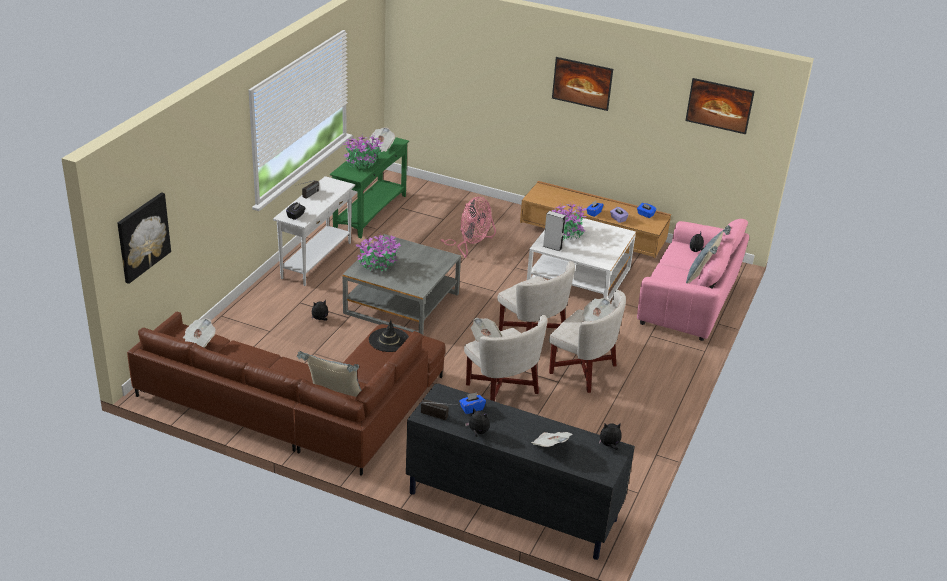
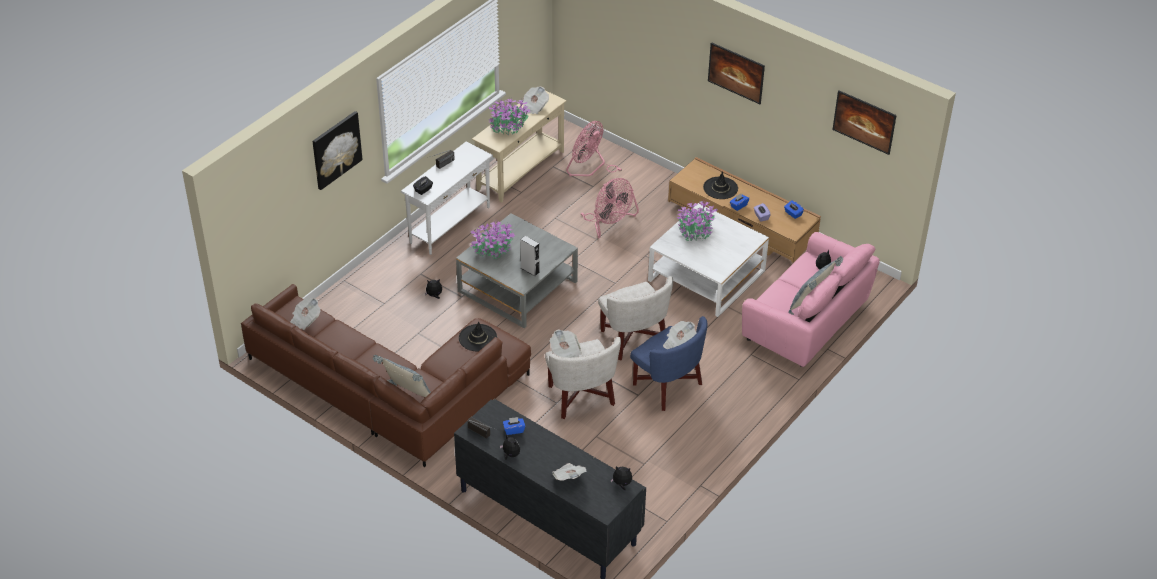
camera: 15 degrees right, 10 degrees up
(143, 237) = (259, 225): picture -> picture (336, 149)
(370, 212) = (520, 170): green console table -> beige console table
(436, 204) = (592, 166): none -> pink fan
(552, 247) = (673, 248): grey speaker -> grey speaker (530, 270)
(571, 201) = (720, 188): none -> black hat
(583, 370) = (667, 385): white armchair -> blue armchair

